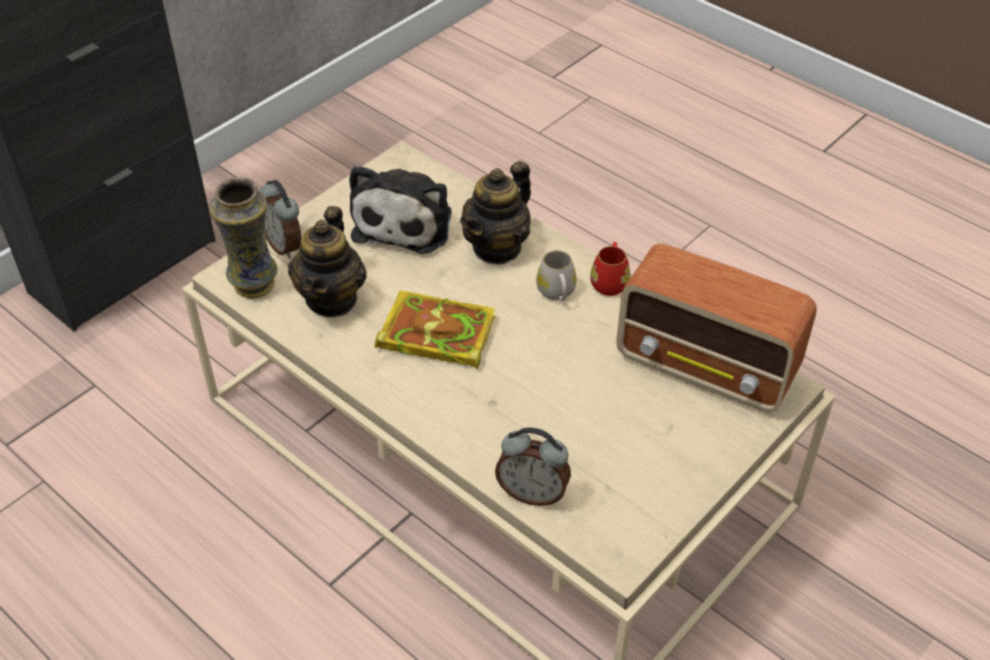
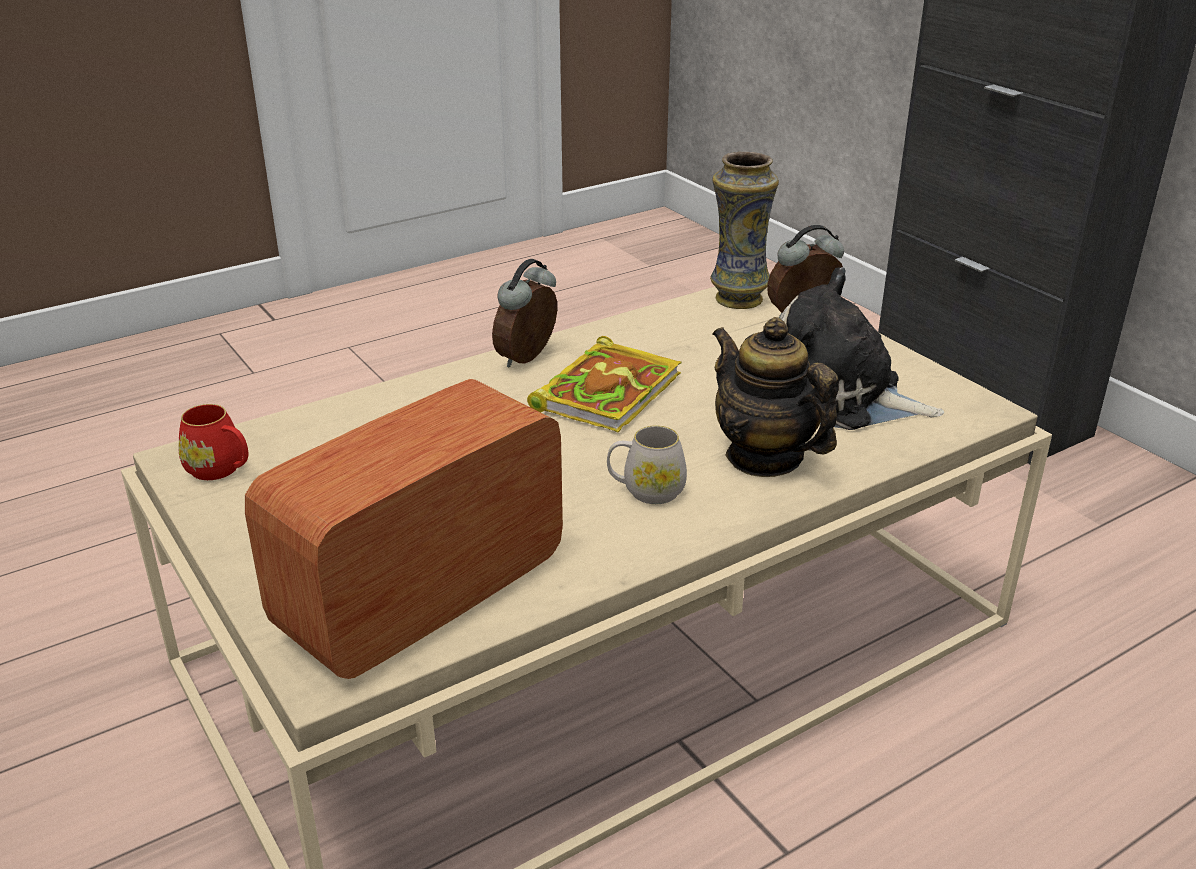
camera: 105 degrees right, 15 degrees down
(332, 299) = (698, 337): teapot -> none
(532, 493) = (319, 418): alarm clock -> alarm clock (529, 359)
(610, 281) = (654, 544): red mug -> red mug (221, 470)

